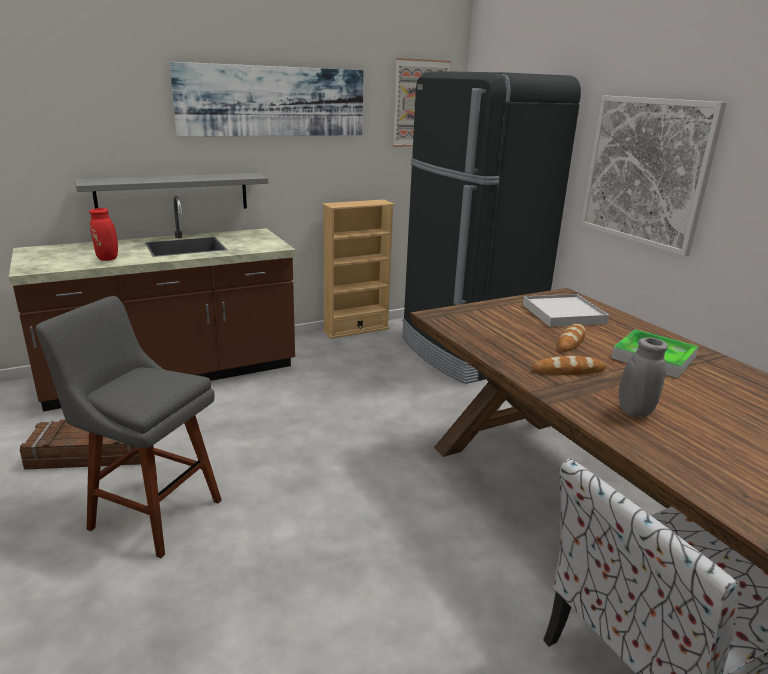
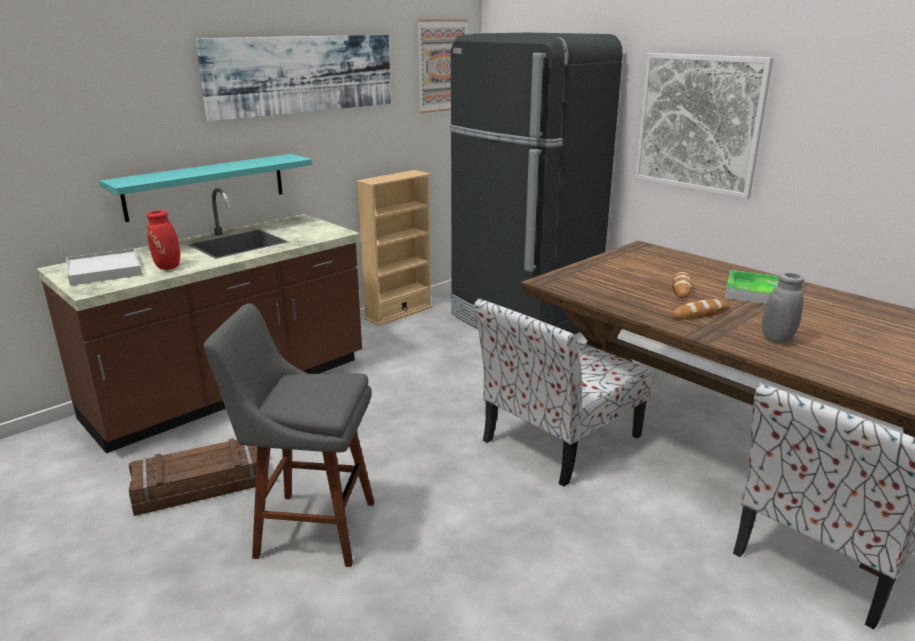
camera: 15 degrees left, 0 degrees up
(173, 194) = (206, 186): grey shelf -> turquoise shelf
(430, 475) = (559, 440): none -> chair
(563, 314) = (655, 265): white tray -> white tray (104, 270)

